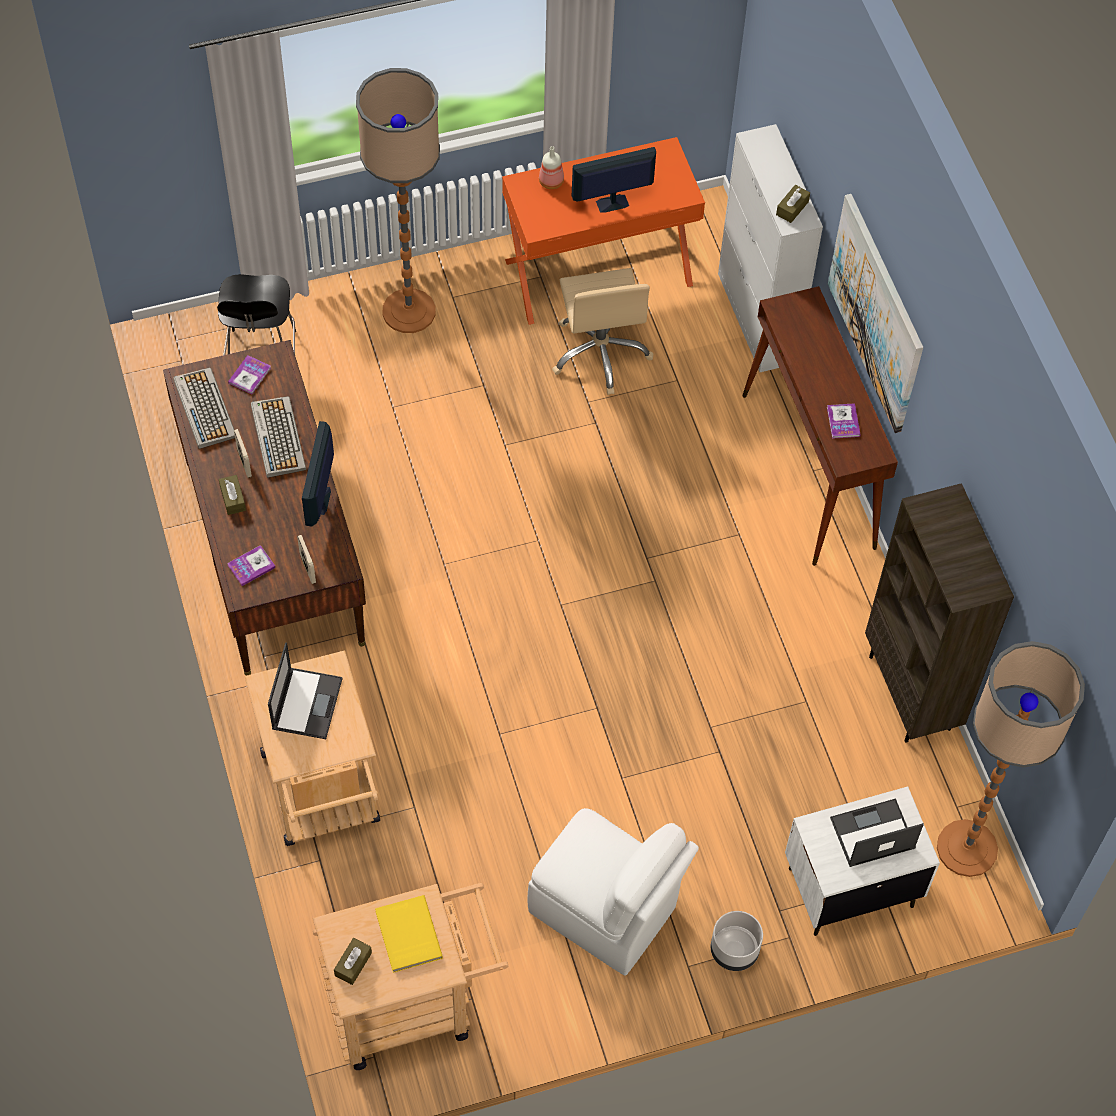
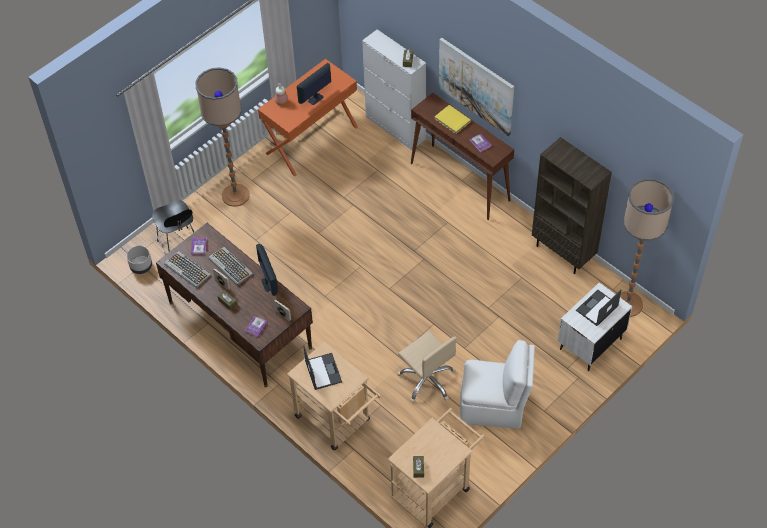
camera: 25 degrees left, 5 degrees down
(407, 935) = (434, 444): yellow book -> yellow book (452, 120)
(600, 352) = (335, 174): beige office chair -> beige office chair (427, 380)
(734, 950) = (559, 394): grey planter -> grey planter (141, 267)

